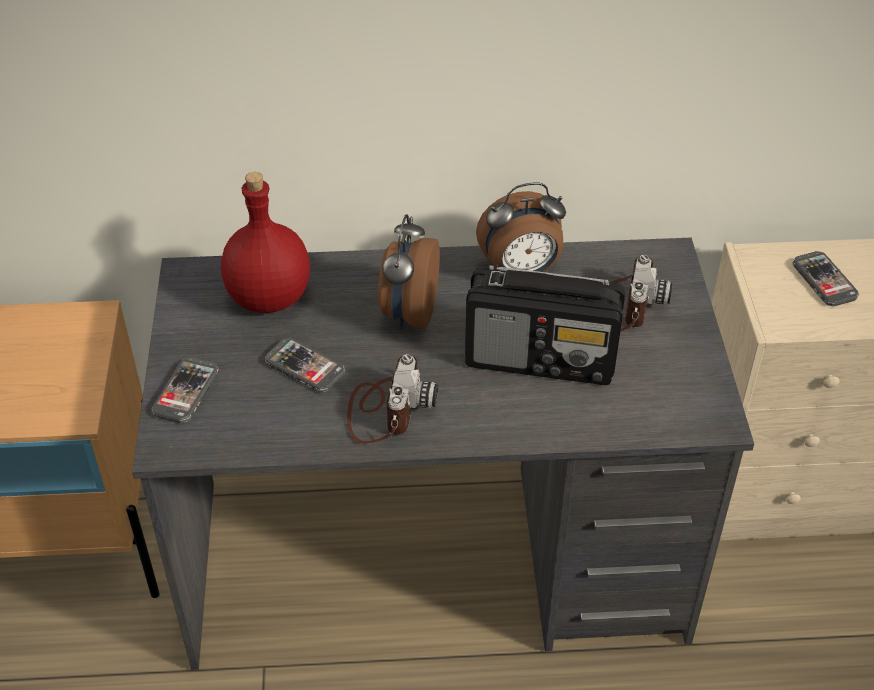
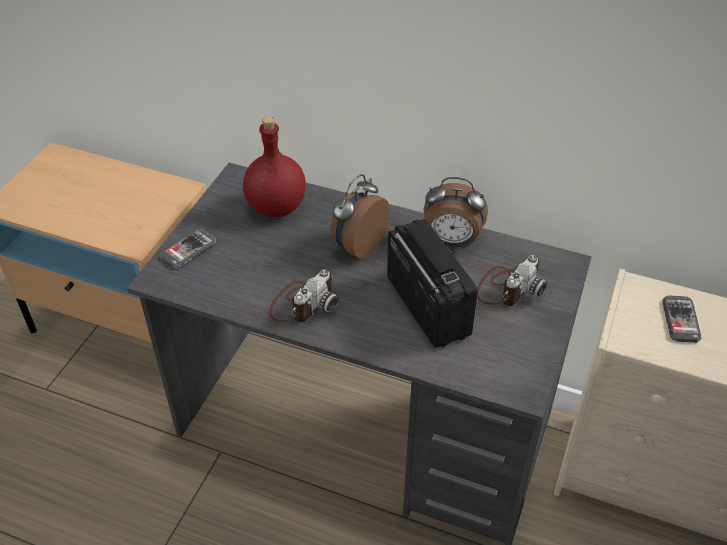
camera: 25 degrees right, 0 degrees up
(305, 367) = (269, 258): phone -> none
(542, 359) = (427, 305): radio -> radio turned 150 degrees counterclockwise

